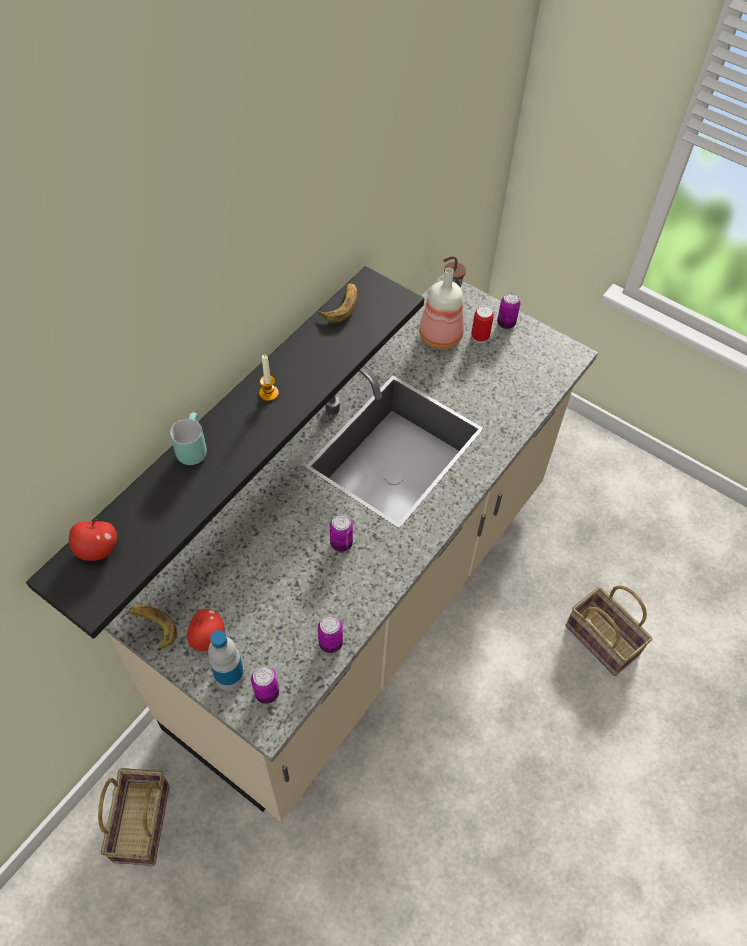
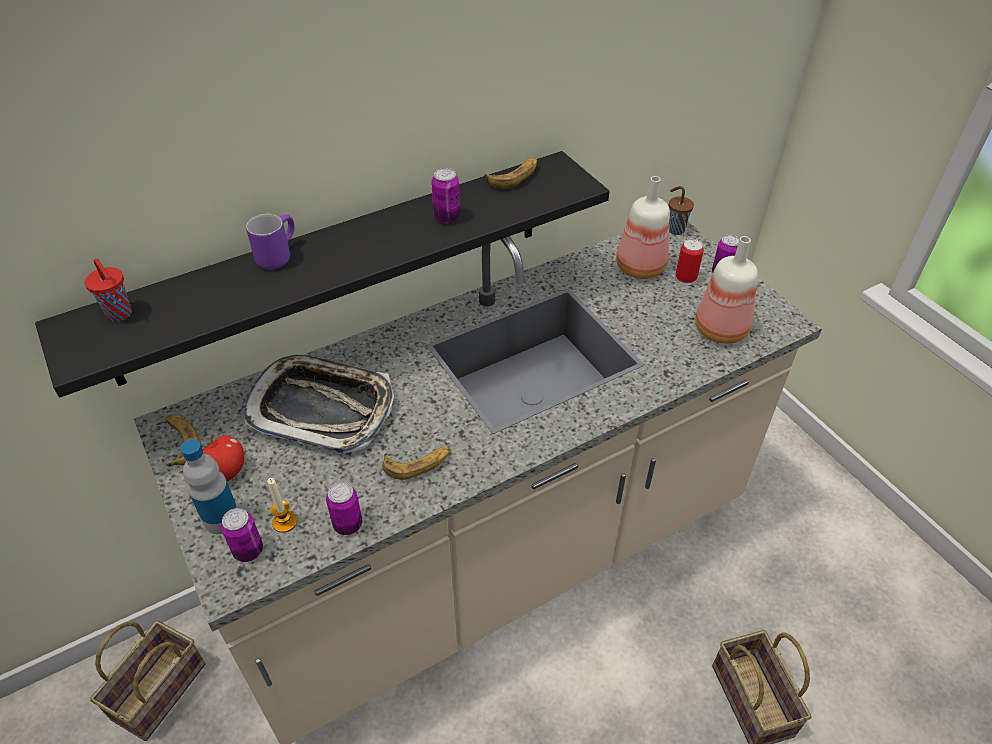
camera: 25 degrees right, 10 degrees down
(97, 549) = (120, 315): apple -> red cup
(191, 447) = (276, 255): turquoise mug -> purple mug
(252, 554) = (322, 409): none -> tray
(268, 393) = (387, 230): candle -> candle (284, 522)
(341, 543) = (420, 428): can -> can (447, 217)
(356, 574) = (418, 464): none -> banana
(527, 376) = (722, 329): none -> bottle

